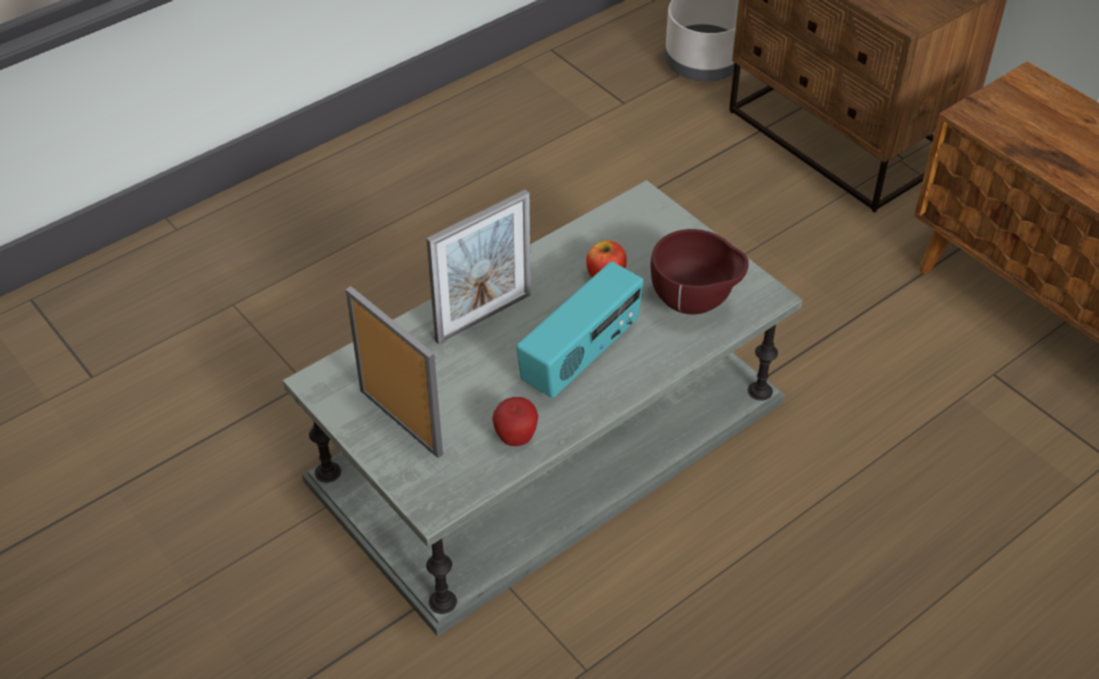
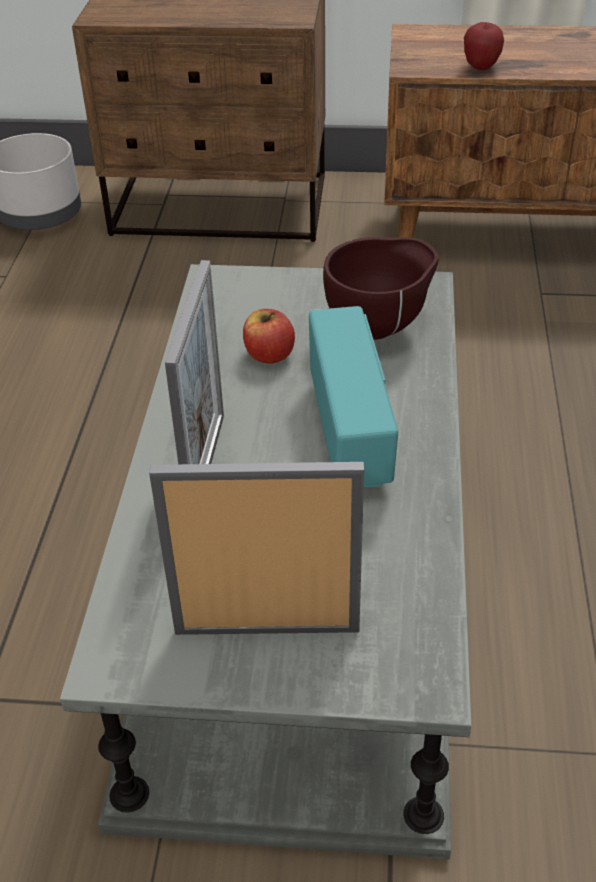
camera: 45 degrees left, 5 degrees down
(516, 438) = (404, 549): apple -> apple (481, 67)

